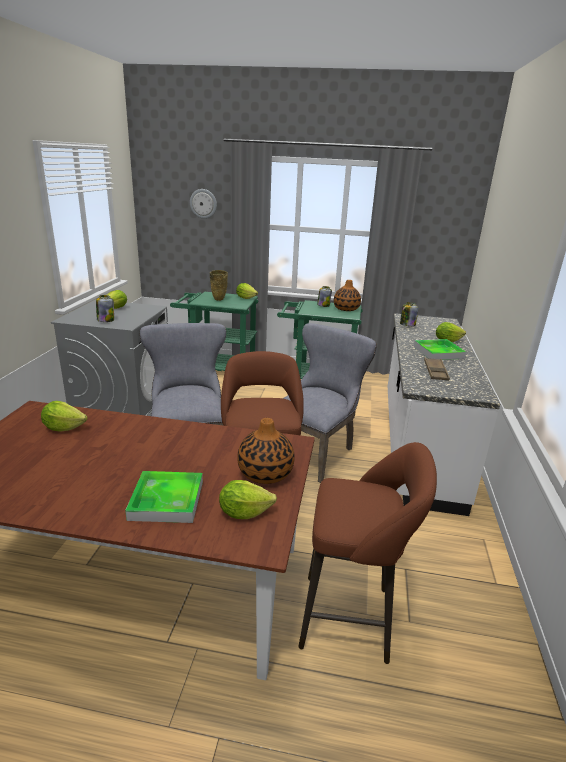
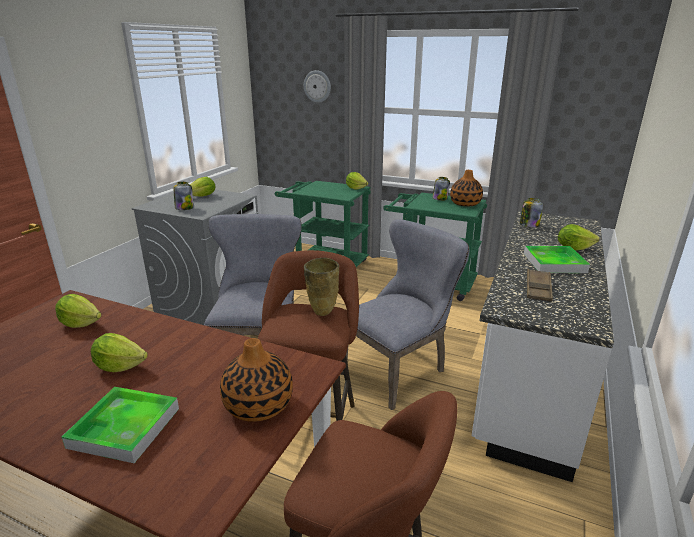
camera: 15 degrees right, 0 degrees up
(218, 300) = (325, 190): beige vase -> beige vase (322, 313)
(244, 512) = (202, 457): lettuce -> lettuce (120, 366)

